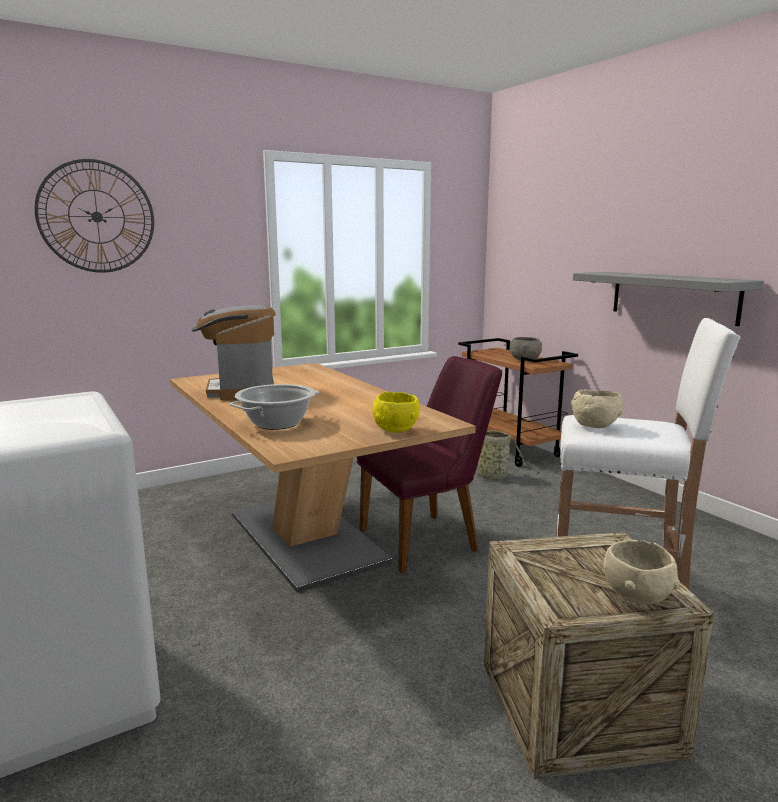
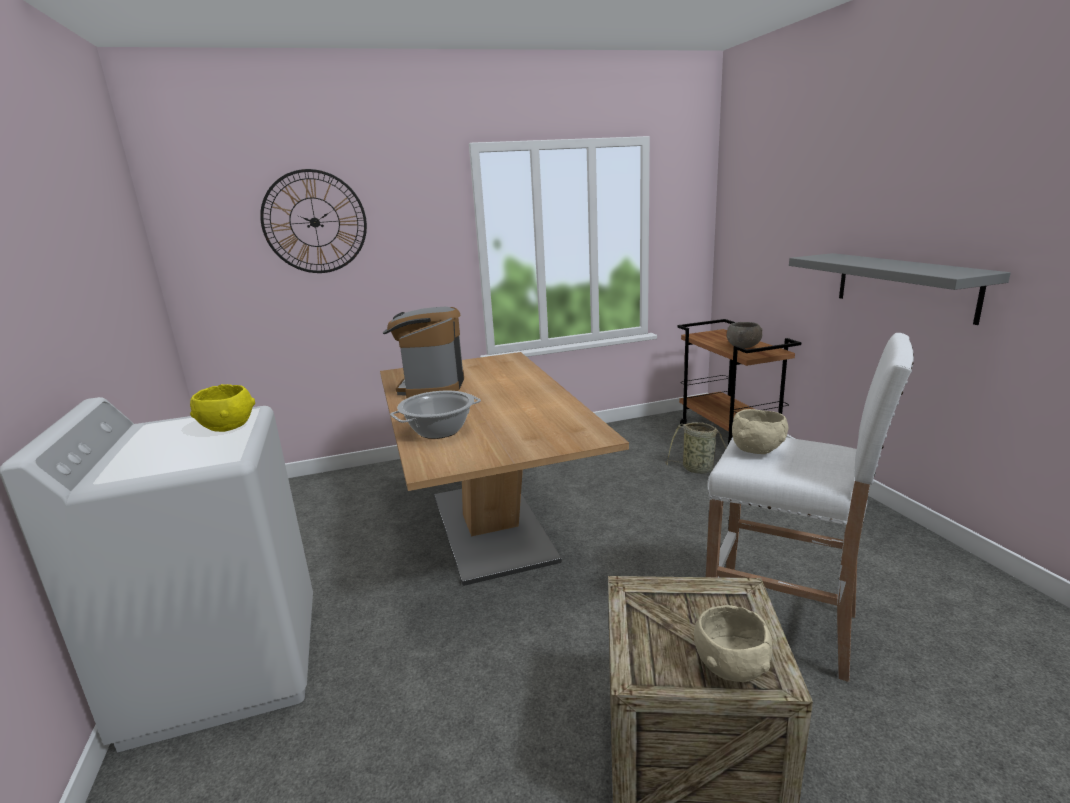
camera: 15 degrees right, 5 degrees up
(395, 430) = (543, 445): yellow bowl -> yellow bowl (227, 428)
(429, 538) = (607, 537): purple chair -> none

